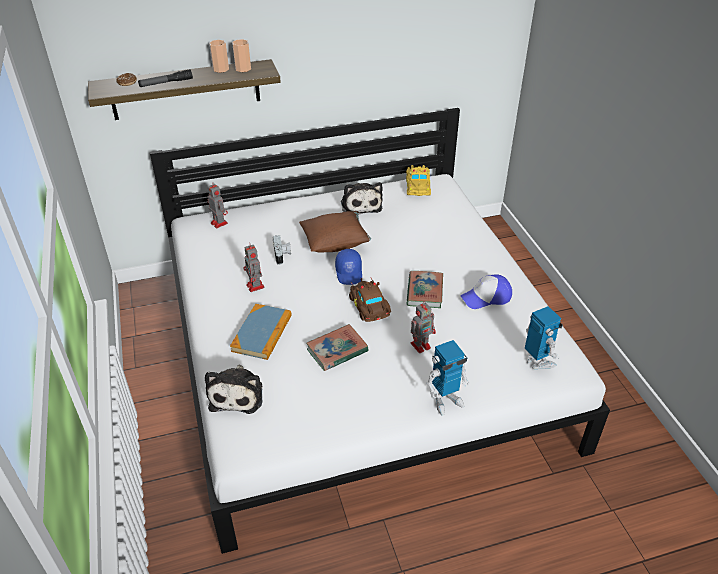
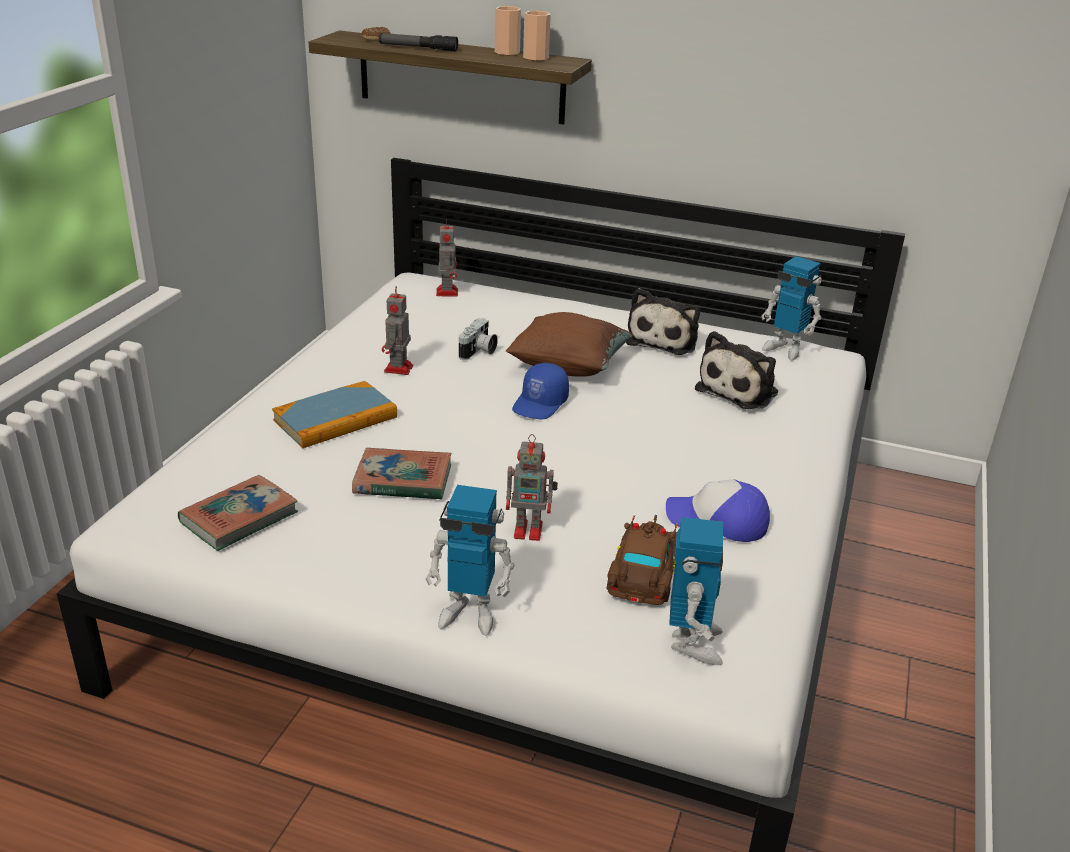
camera: 35 degrees right, 10 degrees down
(237, 394) = (217, 466): plush toy -> plush toy (740, 390)
(369, 307) = (514, 453): brown toy car -> brown toy car (641, 577)
(418, 186) = (785, 348): yellow toy car -> toy robot
(424, 292) = (622, 471): book -> book (239, 518)

